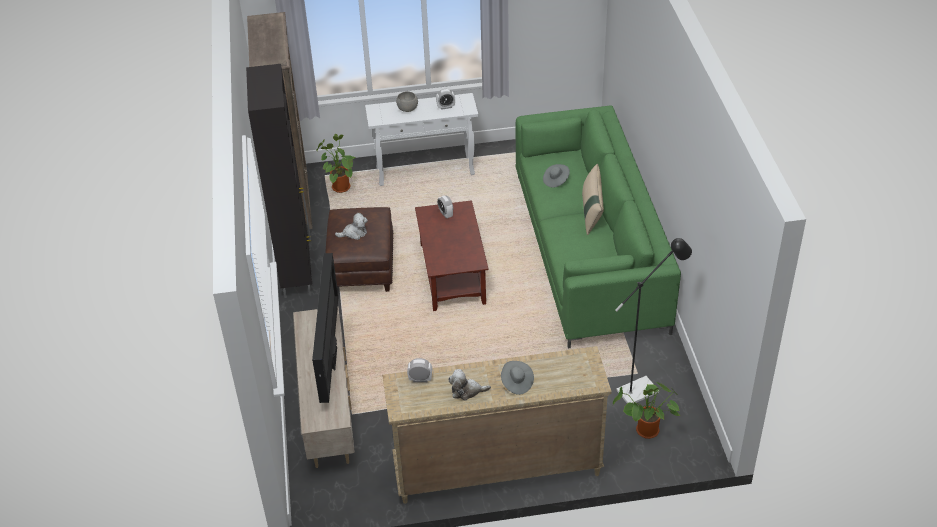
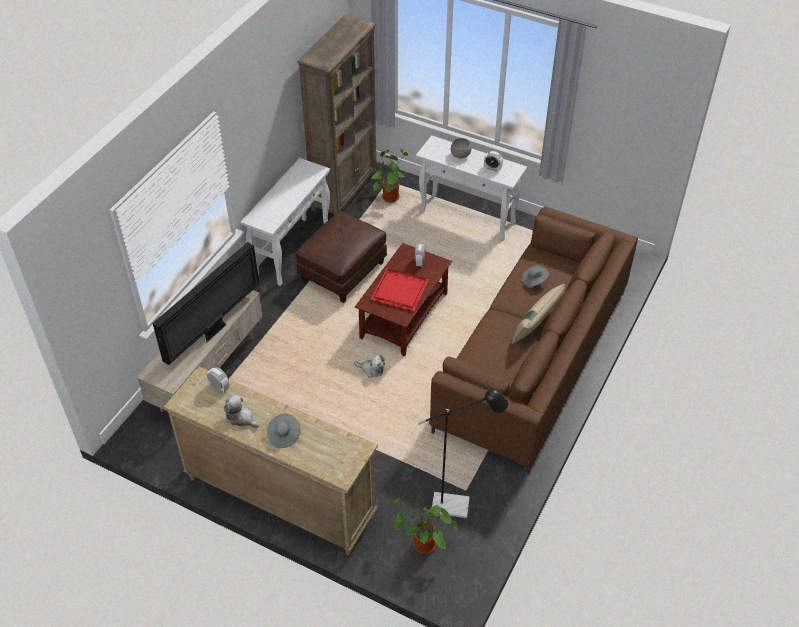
camera: 35 degrees right, 5 degrees up
(296, 273) = (292, 250): black cabinet -> white console table
(354, 233) = (334, 239): plush toy -> plush toy (371, 370)
(454, 243) = (401, 290): none -> red tray
(589, 250) = (532, 359): green sofa -> brown sofa

